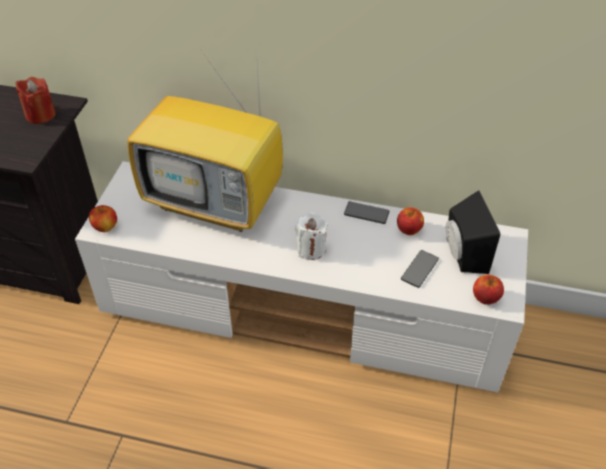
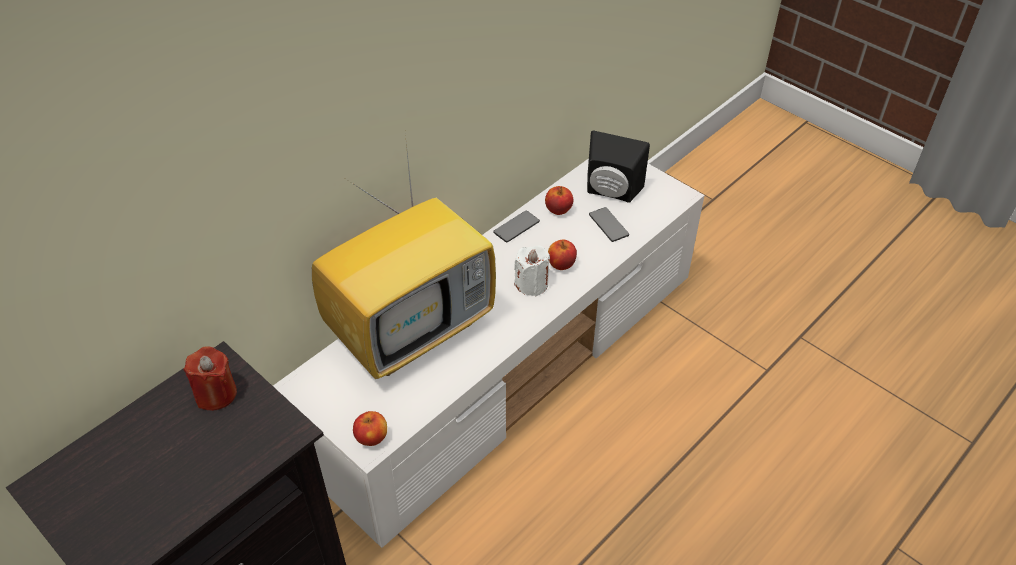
camera: 60 degrees left, 0 degrees up
(485, 298) = (666, 202): apple -> apple (561, 264)

